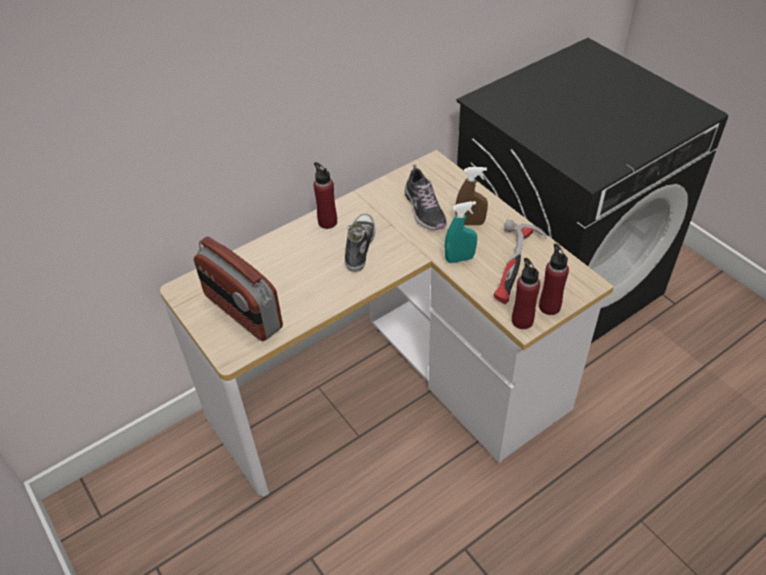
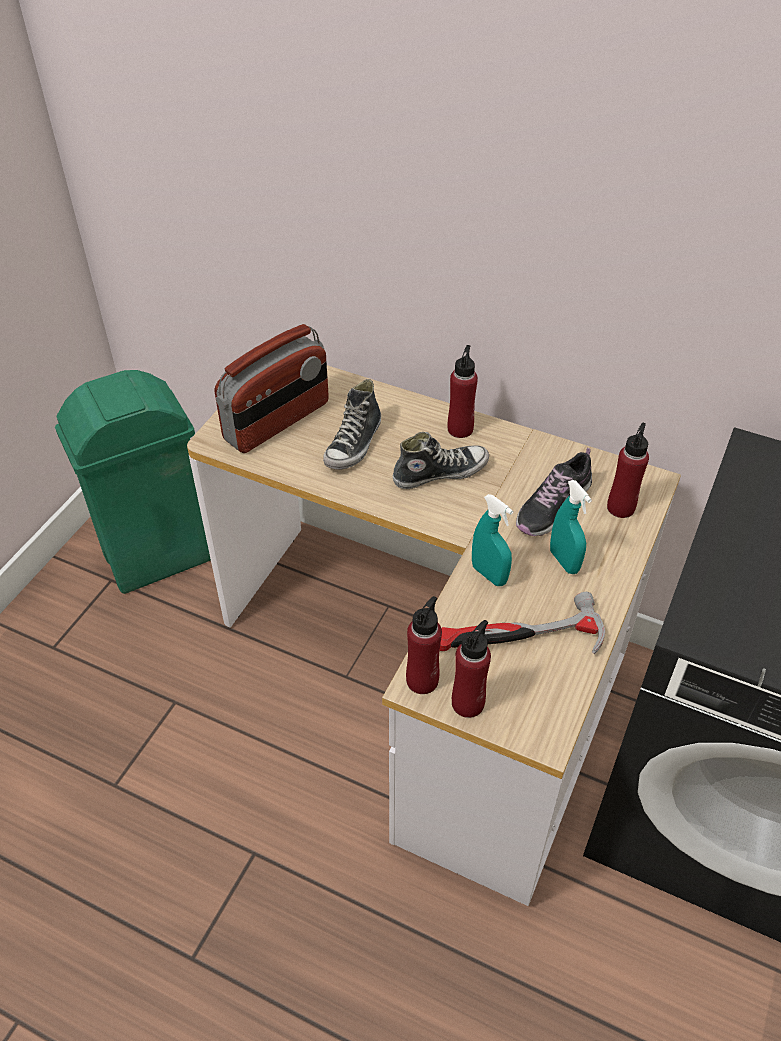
camera: 60 degrees right, 0 degrees up
(160, 522) = (158, 558): none -> green trash can
(242, 312) = (277, 422): radio -> radio turned 150 degrees counterclockwise
(300, 279) = (354, 445): none -> shoe
(445, 183) = (621, 507): none -> red bottle
(470, 223) = (564, 561): brown spray bottle -> turquoise spray bottle

